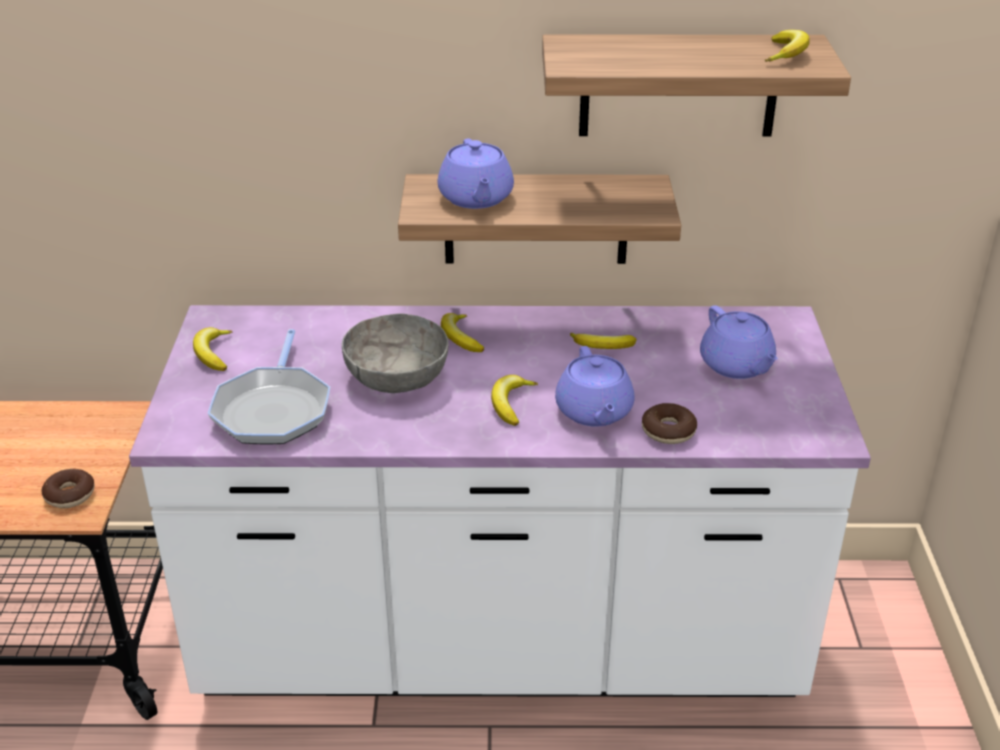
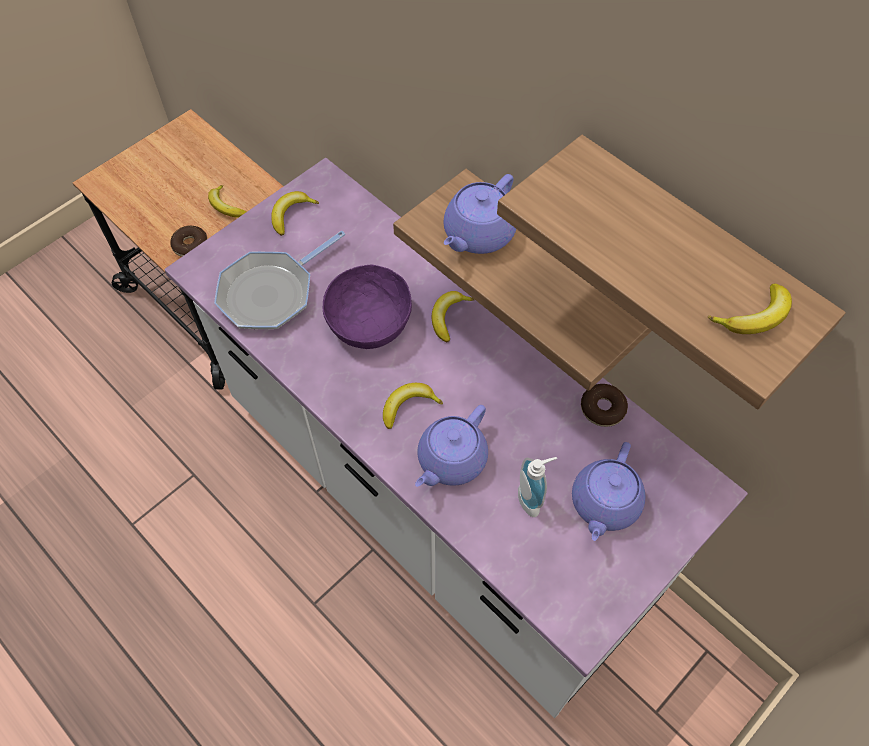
camera: 45 degrees right, 25 degrees up
(396, 376) = (369, 321): grey bowl -> purple bowl
(602, 347) = (531, 404): banana -> banana (226, 206)
(668, 431) = (476, 521): donut -> donut (602, 409)
(687, 394) = (532, 499): none -> soap dispenser

